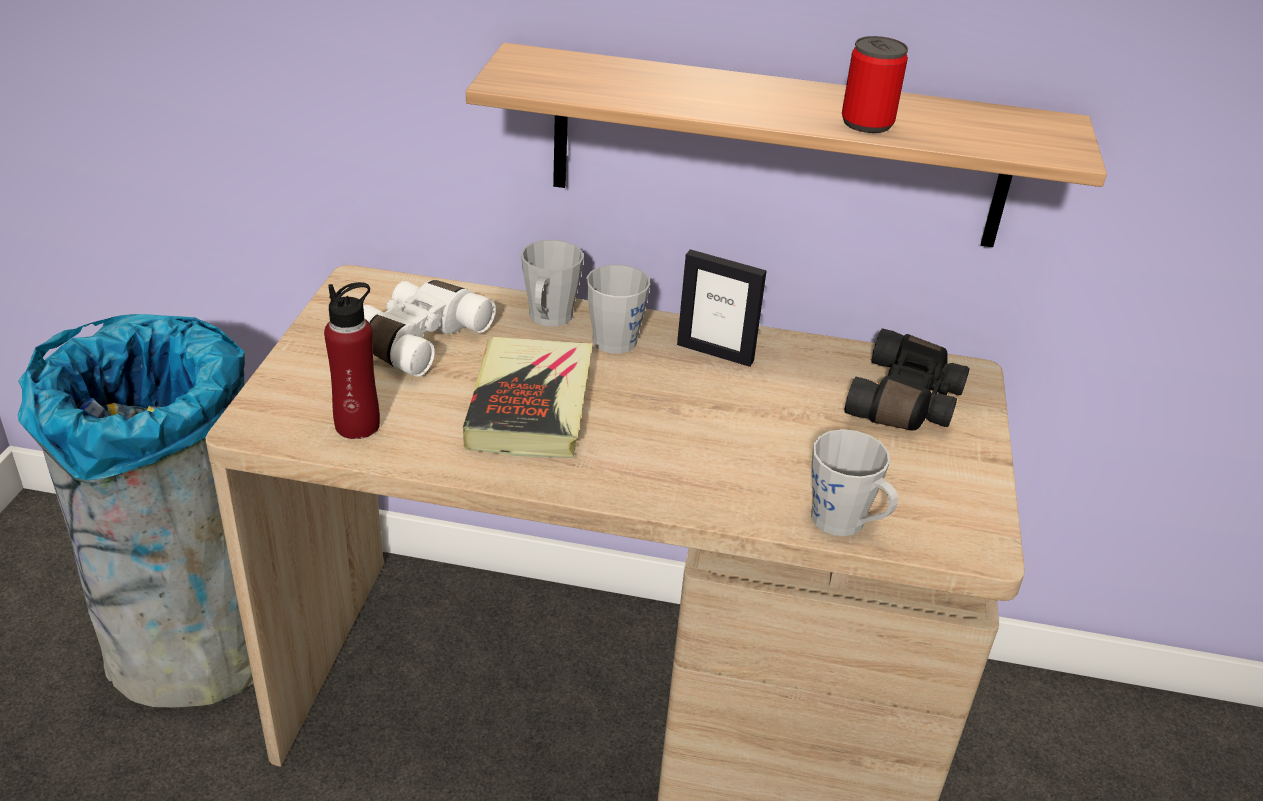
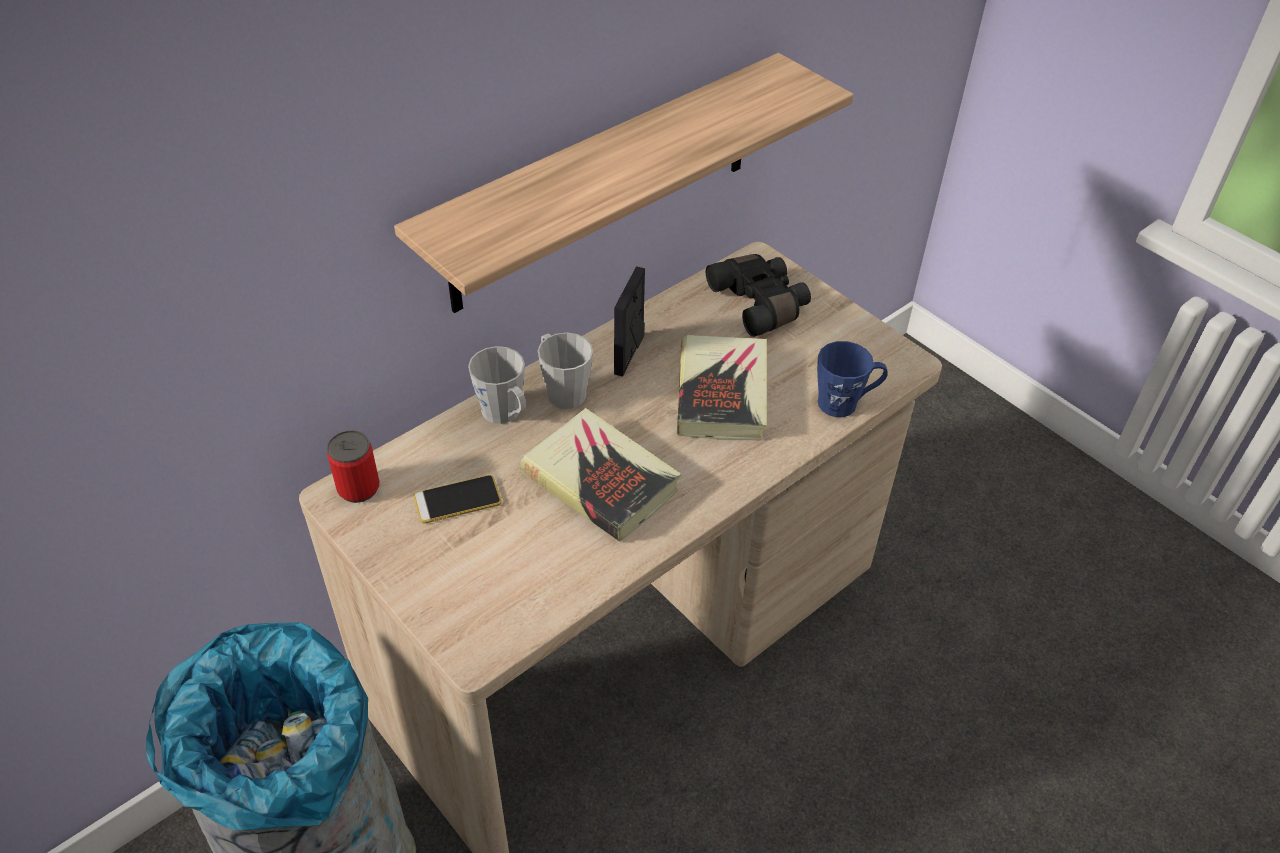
camera: 50 degrees left, 10 degrees up
(357, 425) = (534, 588): red bottle -> none
(418, 339) = (457, 500): white binoculars -> phone
(715, 352) = (629, 354): picture frame -> picture frame turned 135 degrees clockwise
(741, 431) = (721, 394): none -> book
(846, 524) = (845, 403): grey mug -> blue mug
(867, 123) = (708, 138): can -> can (358, 488)

